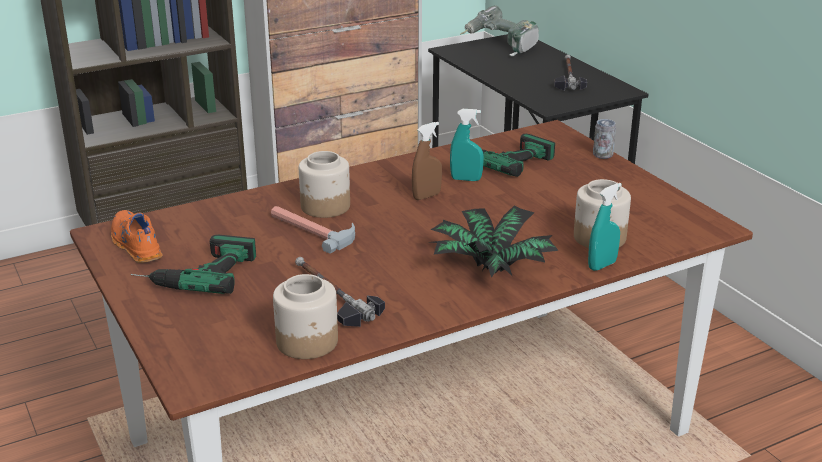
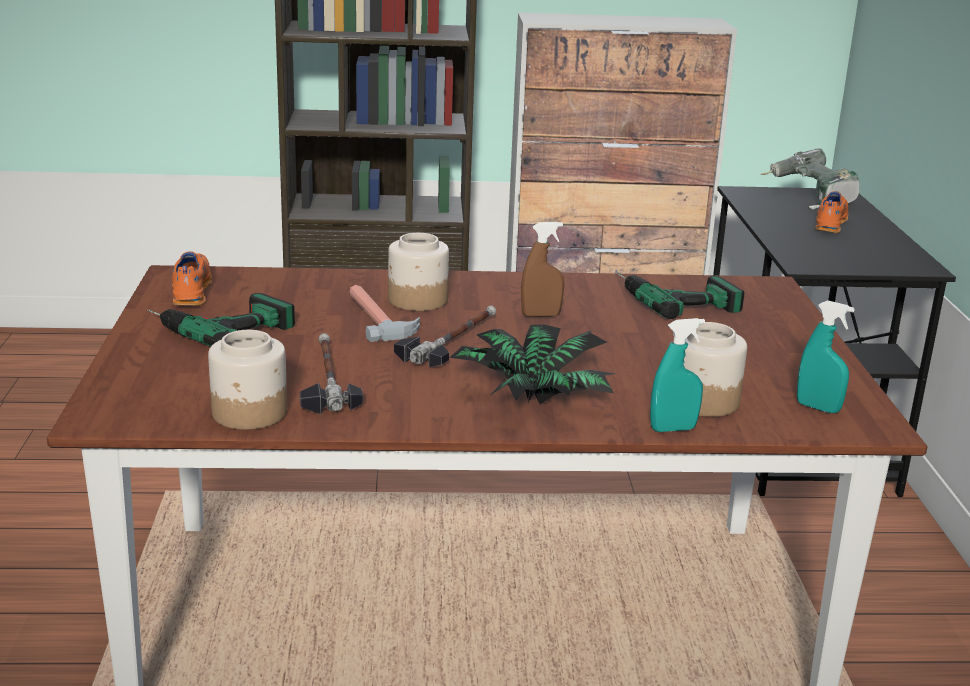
camera: 25 degrees right, 5 degrees down
(466, 179) = (606, 309): turquoise spray bottle -> turquoise spray bottle (818, 408)
(533, 66) = (829, 223): none -> orange shoe
(568, 76) = (864, 240): hammer -> hammer (452, 341)
(602, 155) = (808, 322): can -> none

